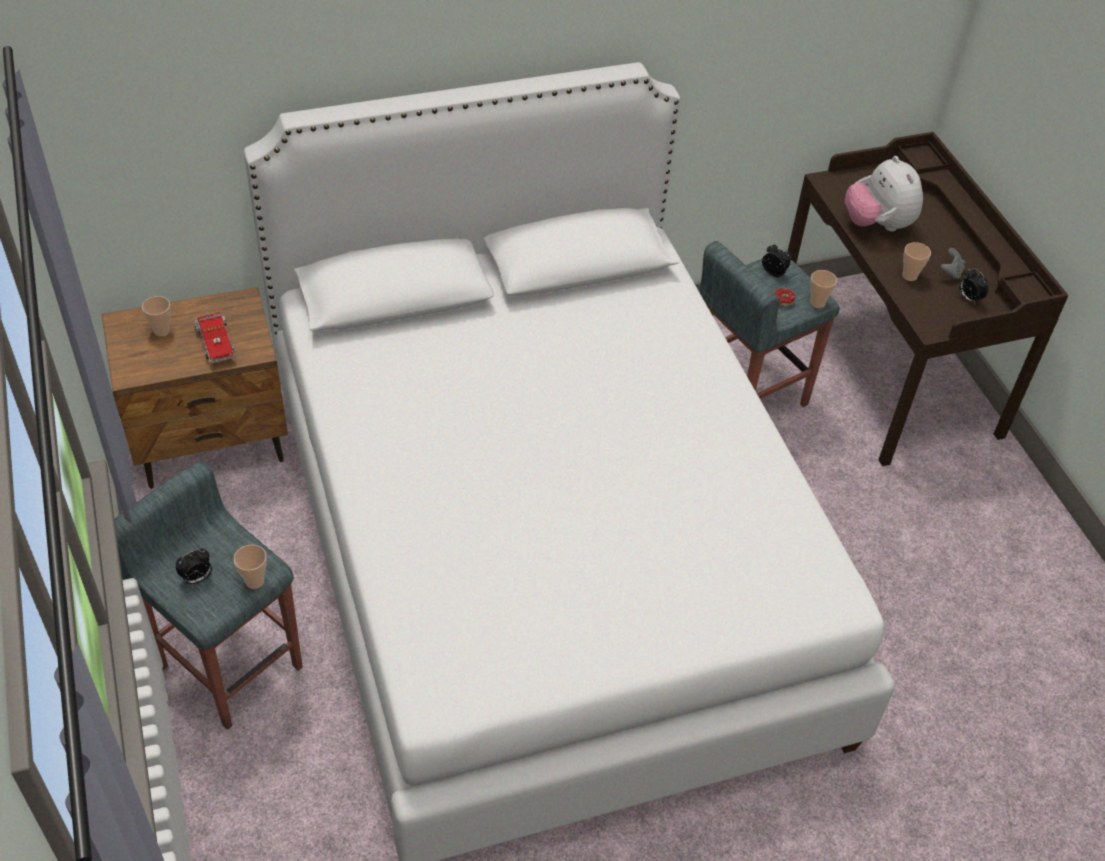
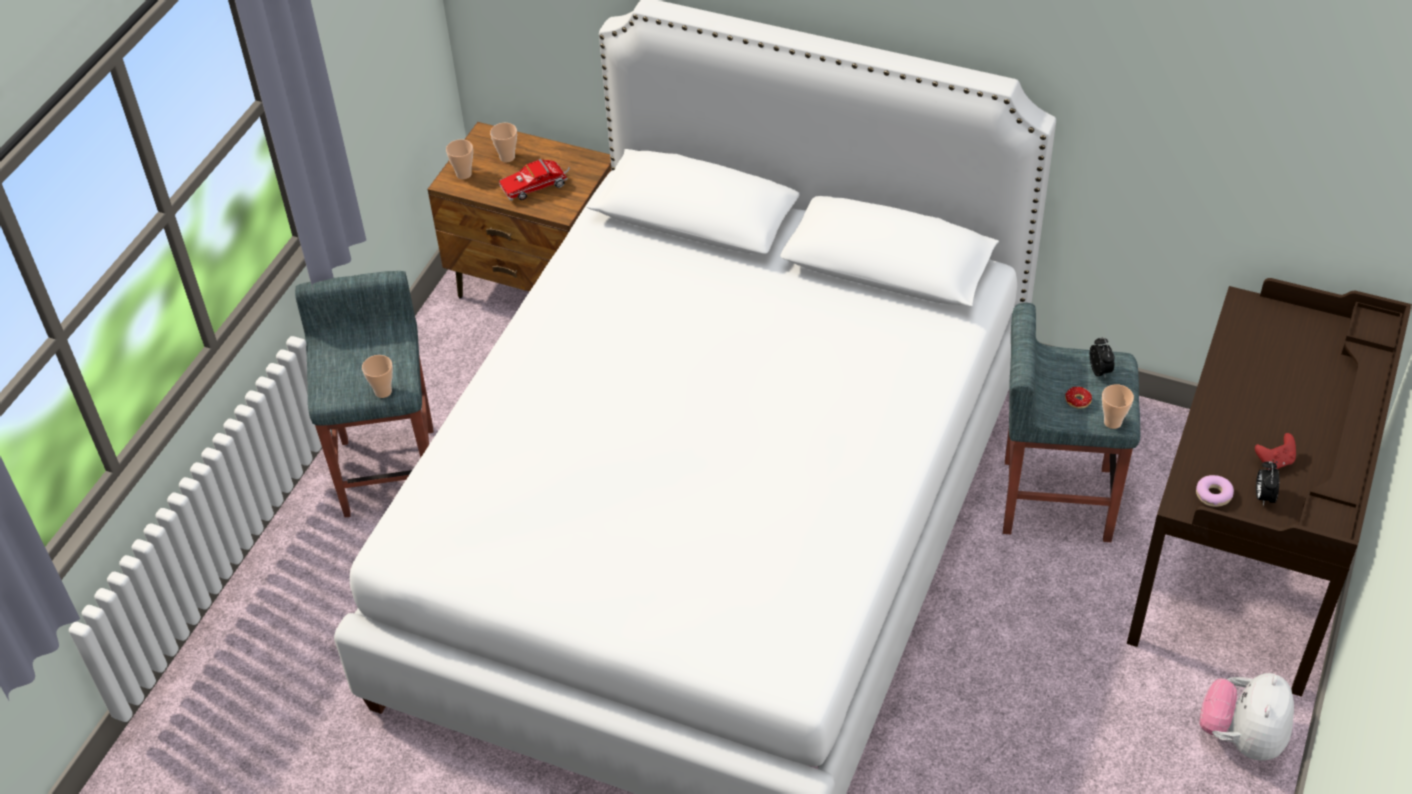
camera: 45 degrees right, 0 degrees up
(197, 579) = (347, 366): alarm clock -> none
(215, 342) = (537, 186): toy truck -> toy truck turned 45 degrees clockwise
(877, 224) = (1250, 374): plush toy -> plush toy (1242, 737)
(909, 276) = (1223, 441): cup -> cup (463, 174)
(941, 313) = (1213, 495): none -> donut
(950, 273) = (1275, 461): grey game controller -> red game controller

